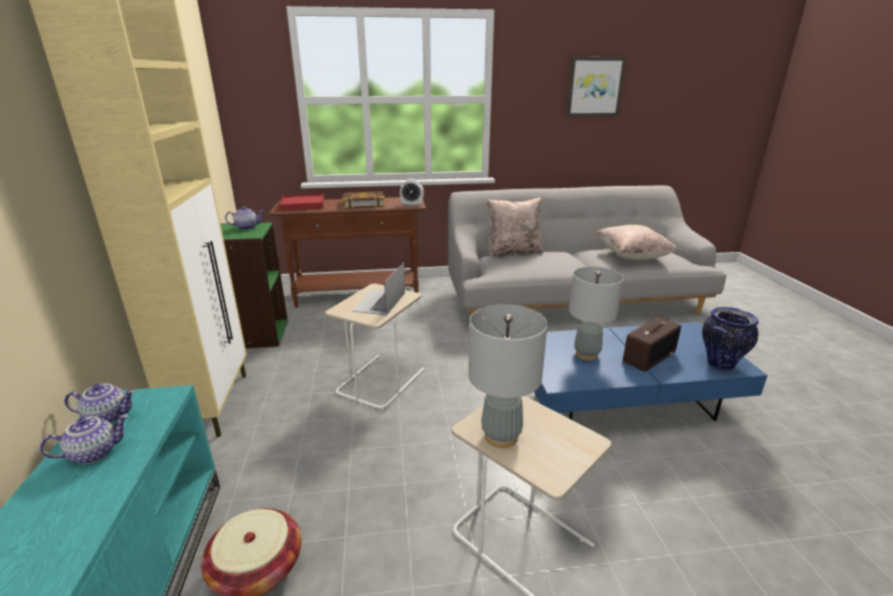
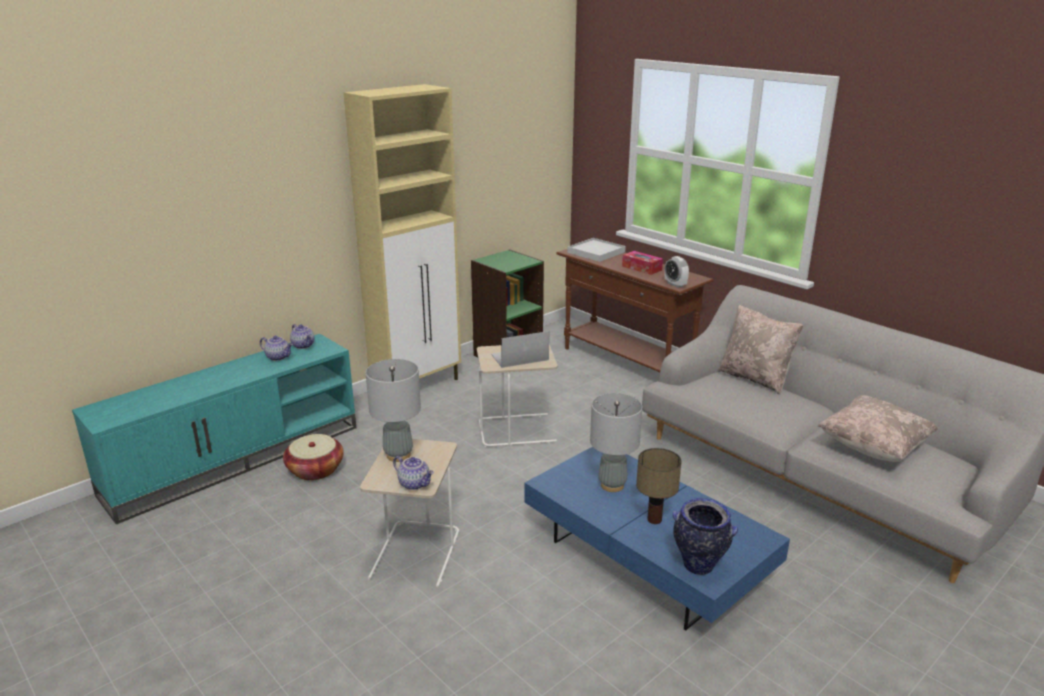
camera: 55 degrees right, 0 degrees up
(247, 227) = (518, 260): teapot -> teapot (415, 484)
(303, 204) = (596, 252): red tray -> white tray
(363, 203) = (642, 268): book -> tissue box
(594, 87) = (974, 195): picture -> none
(648, 356) = (655, 519): radio -> table lamp

